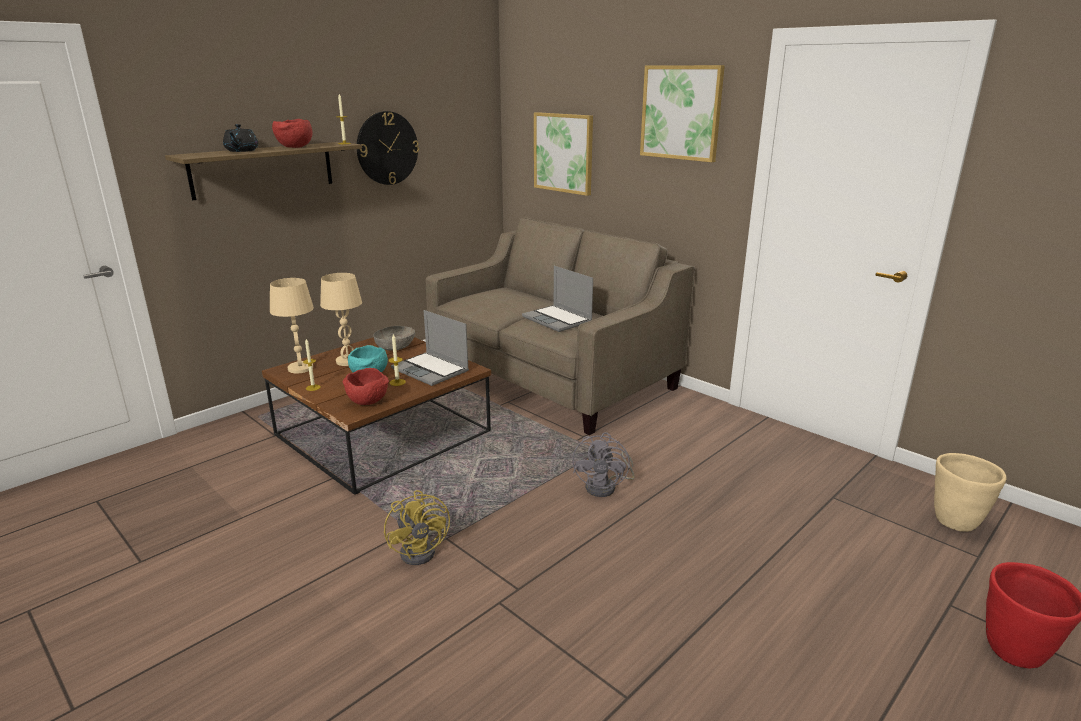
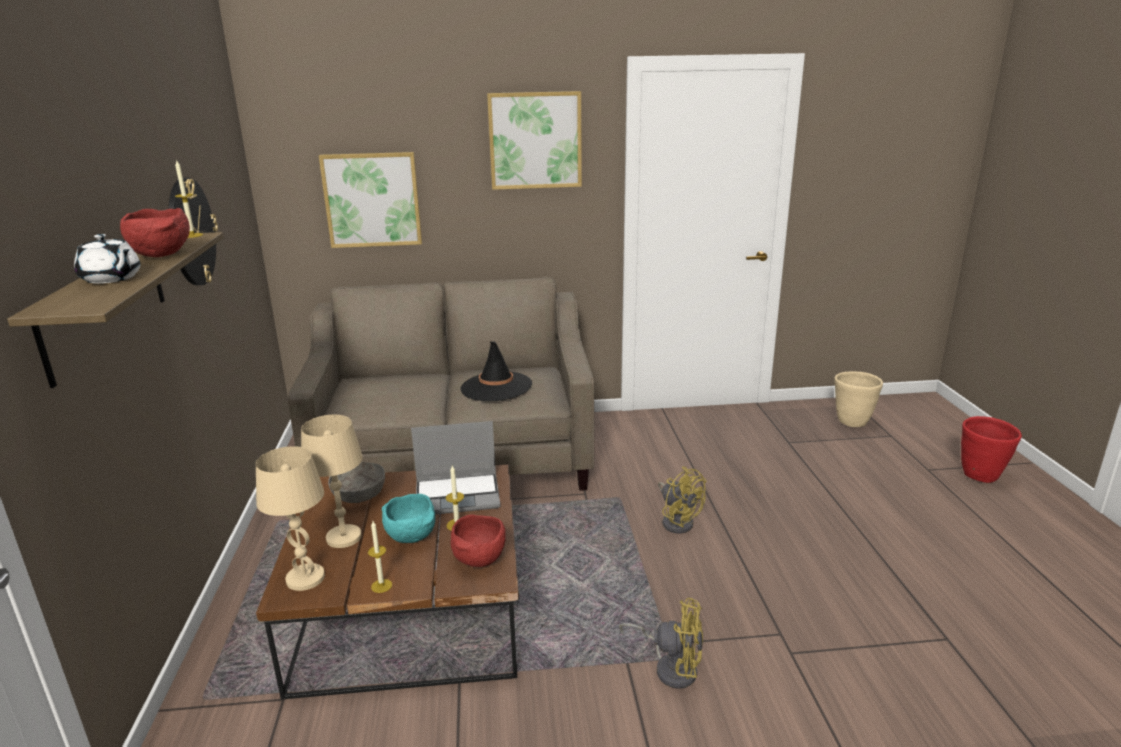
camera: 50 degrees left, 0 degrees up
(241, 151) = (111, 279): black teapot -> white teapot
(558, 320) = (496, 387): laptop -> black hat
(606, 487) = (677, 521): grey fan -> yellow fan

